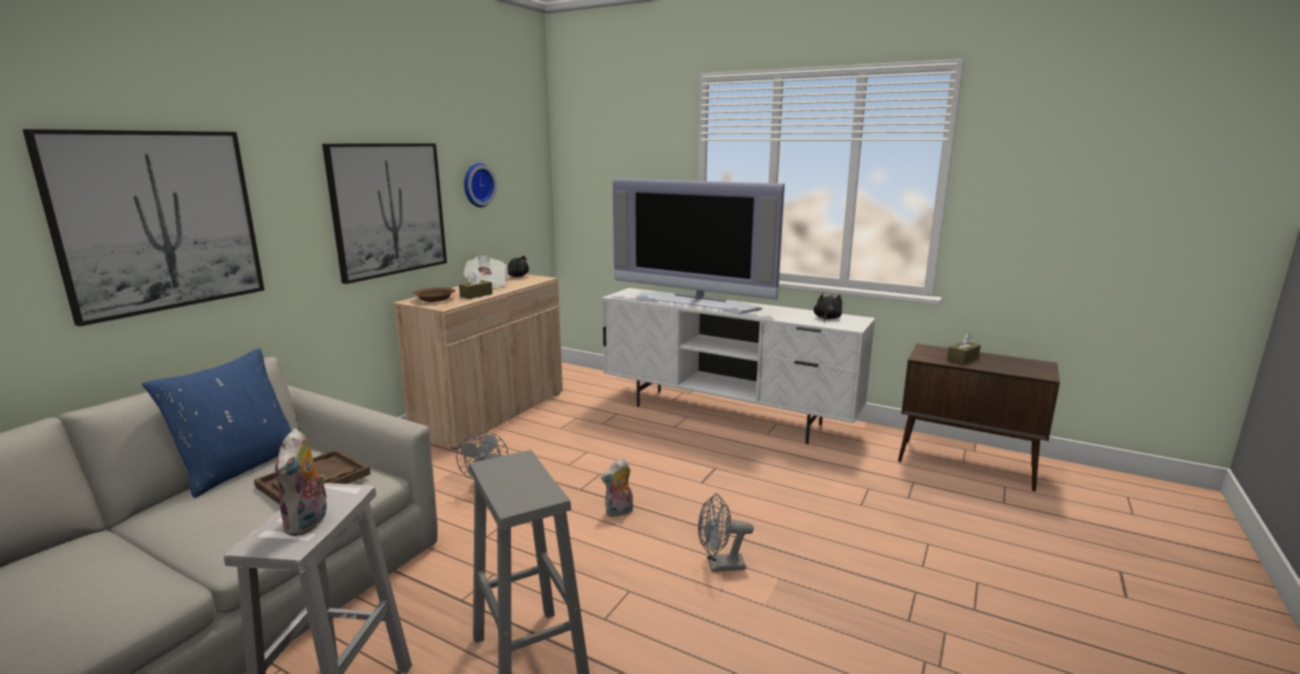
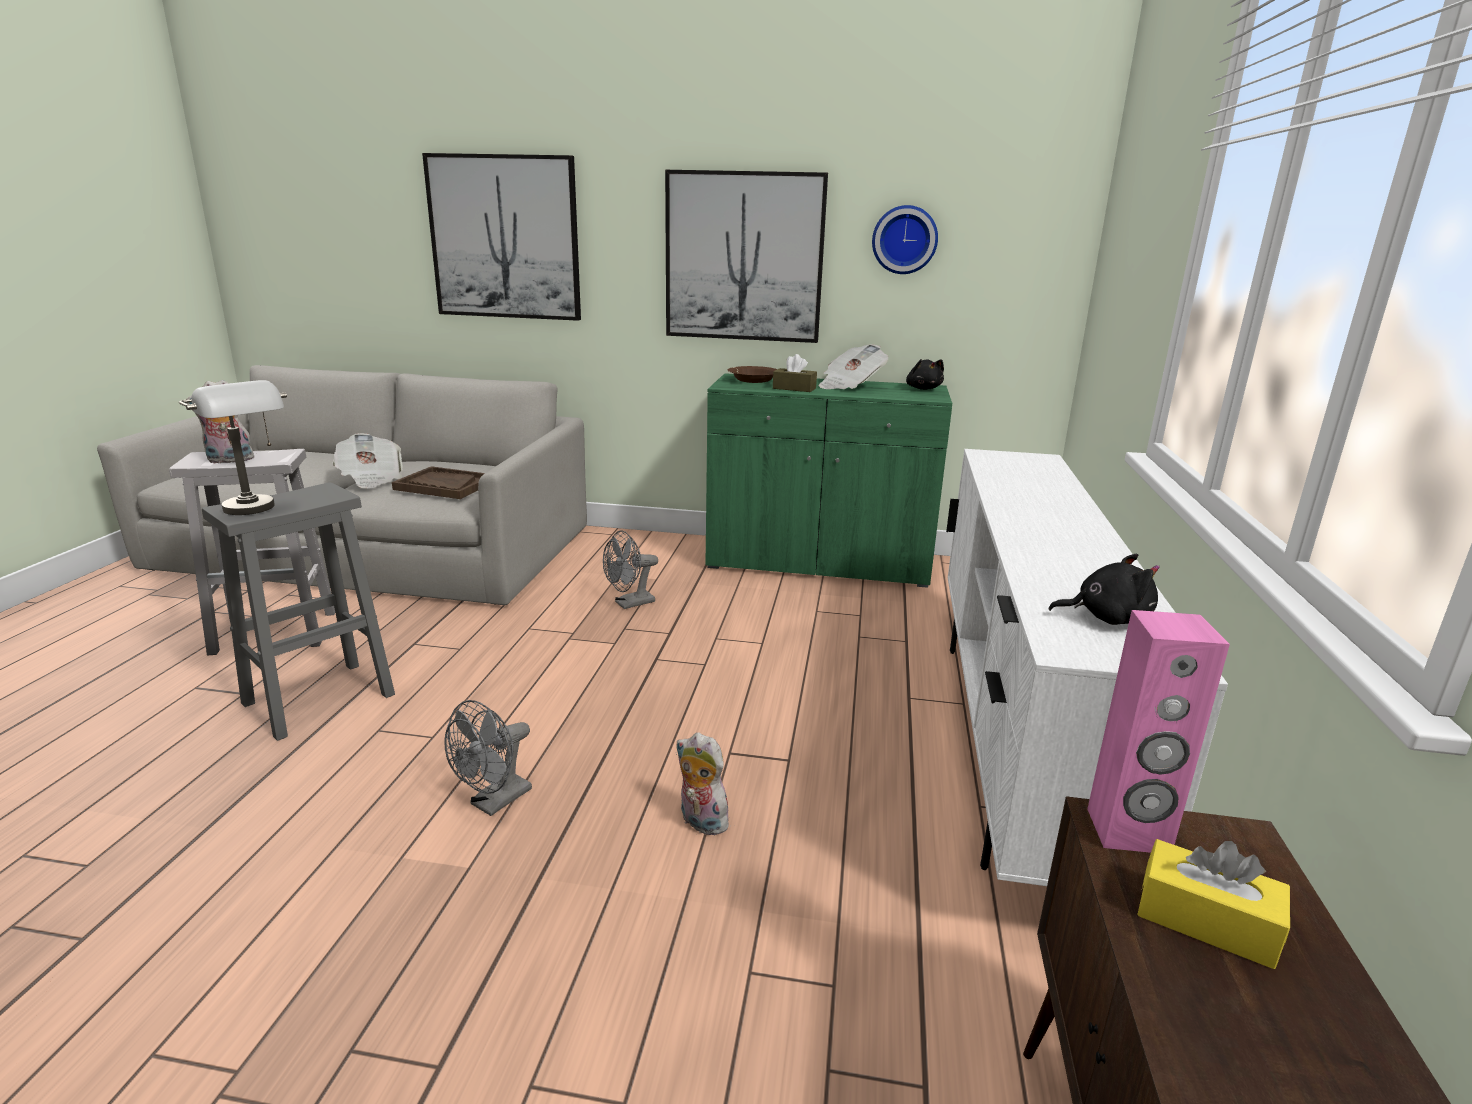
camera: 70 degrees right, 5 degrees up
(213, 525) = (371, 478): none -> newspaper
(240, 467) = (470, 462): blue pillow -> none
(492, 413) = (818, 562): beige cabinet -> green cabinet
(539, 489) = (257, 511): none -> grey table lamp
(619, 512) = (609, 697): plush toy -> plush toy (700, 822)
(695, 302) = (1035, 500): television -> none
(720, 566) = (494, 802): grey fan -> grey fan turned 120 degrees counterclockwise
(925, 357) = (1128, 831): none -> pink speaker
(962, 359) = (1206, 921): brown tissue box -> yellow tissue box

